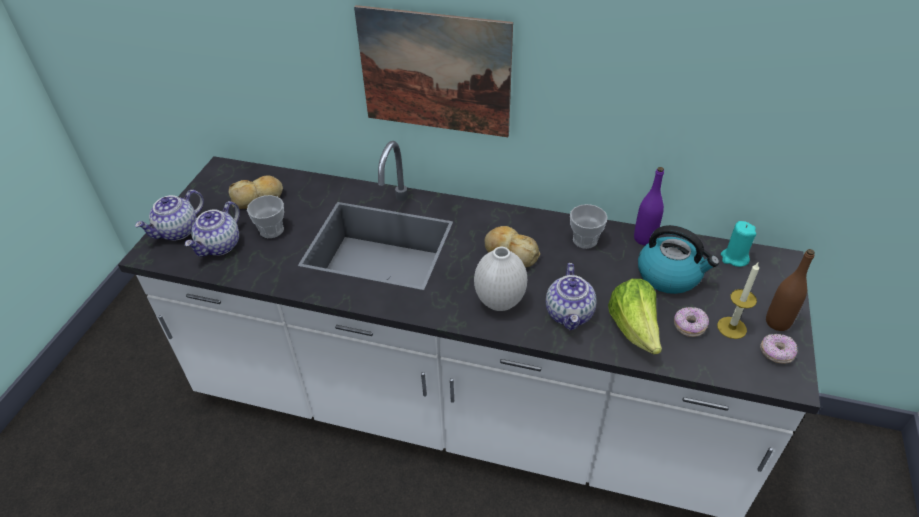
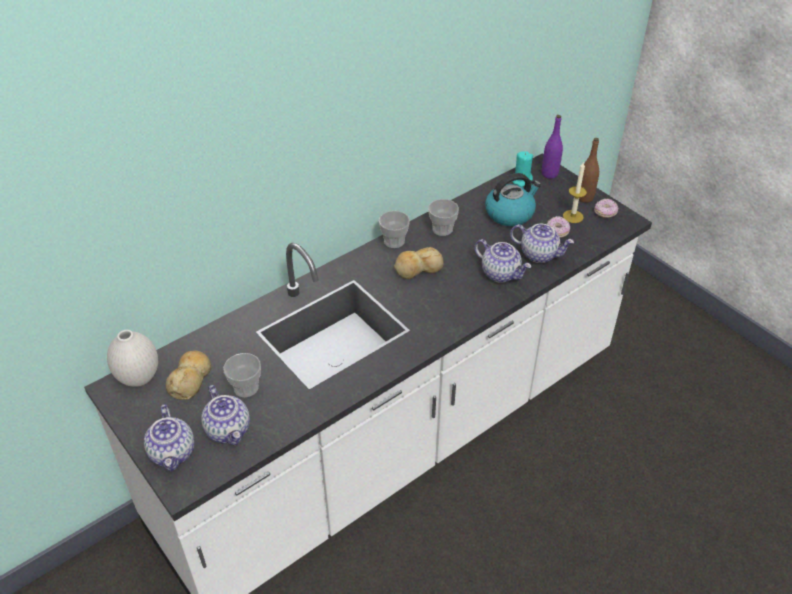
camera: 55 degrees left, 0 degrees up
(435, 72) = (296, 167): picture -> none
(499, 302) = (459, 300): white vase -> white vase (138, 379)
(530, 218) = (394, 241): none -> cup
(634, 330) = (539, 254): lettuce -> teapot
(644, 239) = (468, 204): purple bottle -> purple bottle (549, 174)

